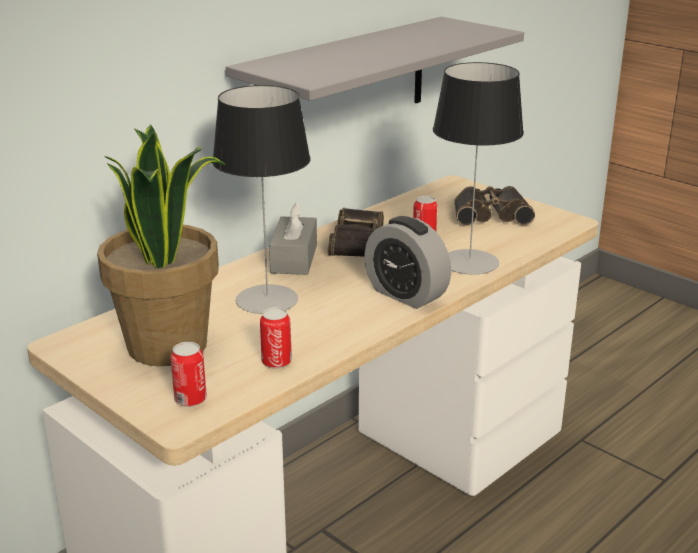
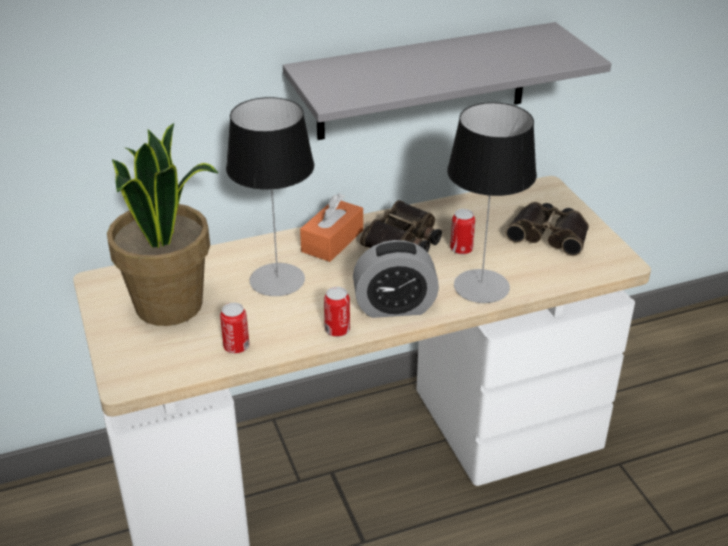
camera: 25 degrees right, 10 degrees up
(190, 399) = (148, 363): can -> can (337, 330)
(294, 258) = (332, 241): grey tissue box -> orange tissue box
(406, 294) = (394, 307): alarm clock -> alarm clock turned 75 degrees counterclockwise

